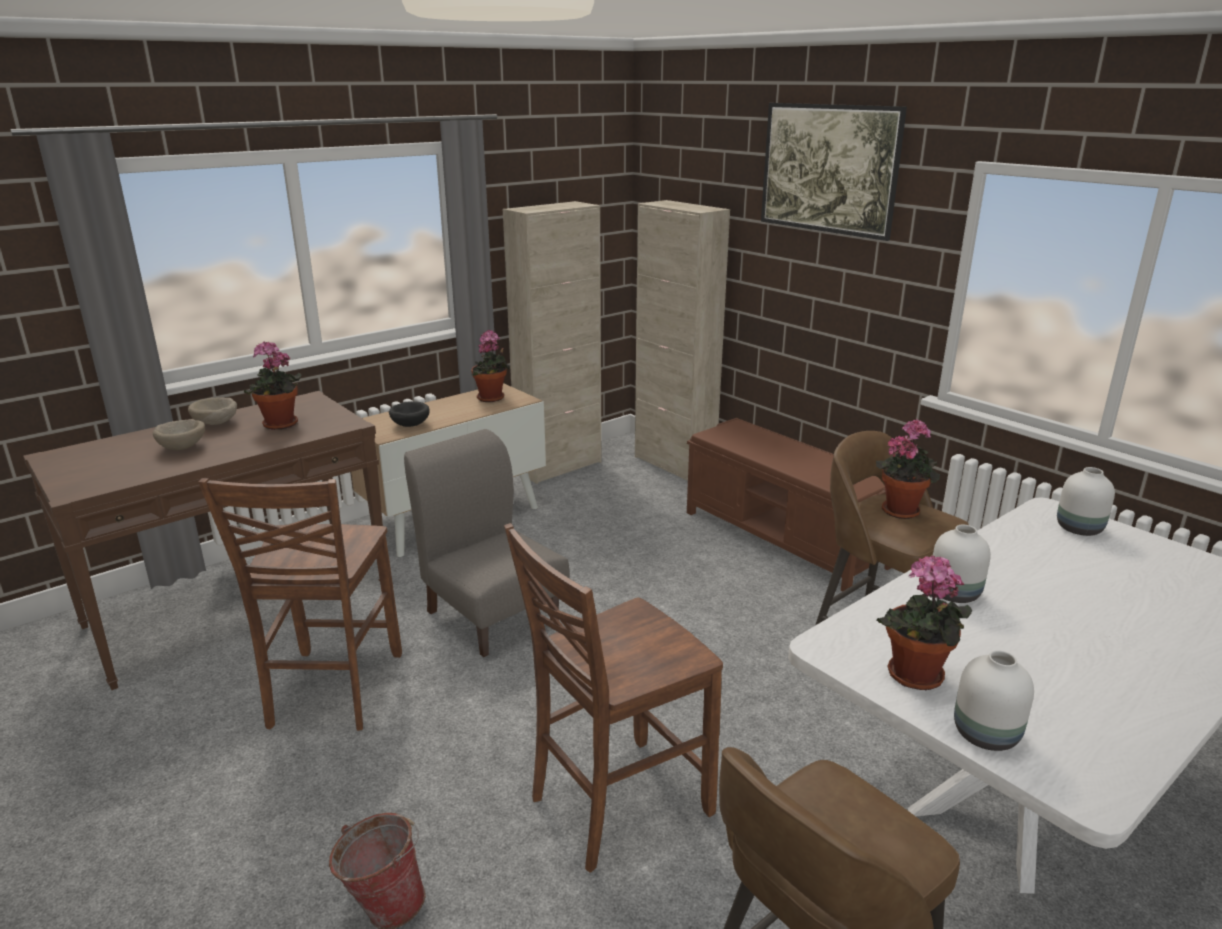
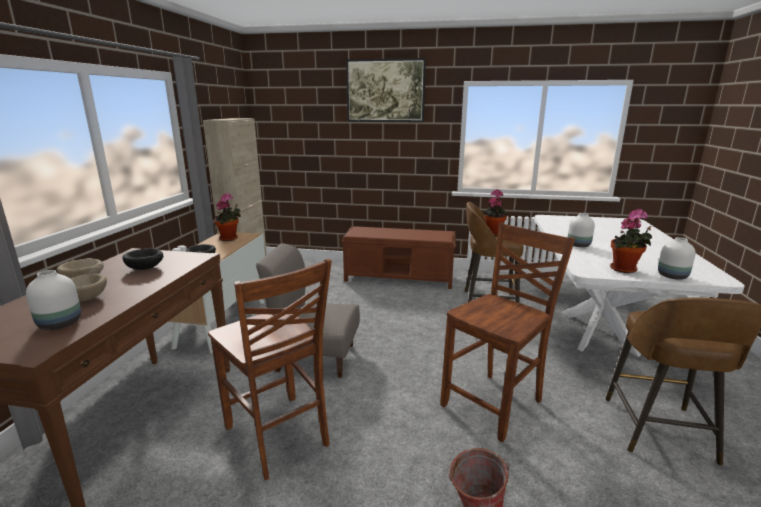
camera: 40 degrees left, 5 degrees down
(280, 425) = (146, 269): potted plant -> black bowl
(616, 804) = (495, 404): brown chair -> brown chair turned 150 degrees counterclockwise
(674, 464) = (307, 264): beige cabinet -> none
(1078, 529) = (564, 220): white vase -> white vase (59, 324)

